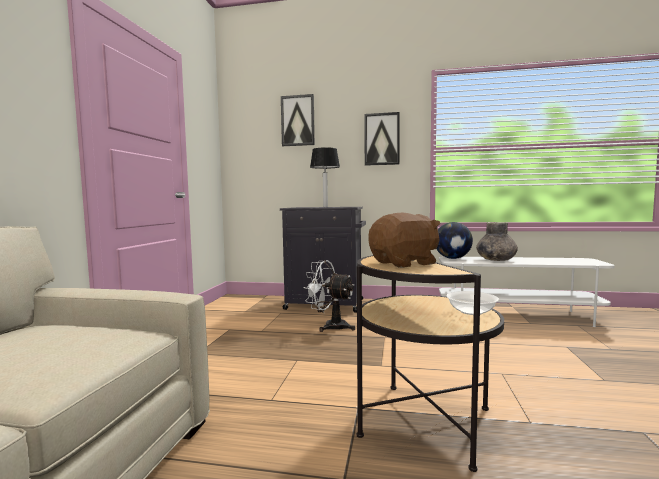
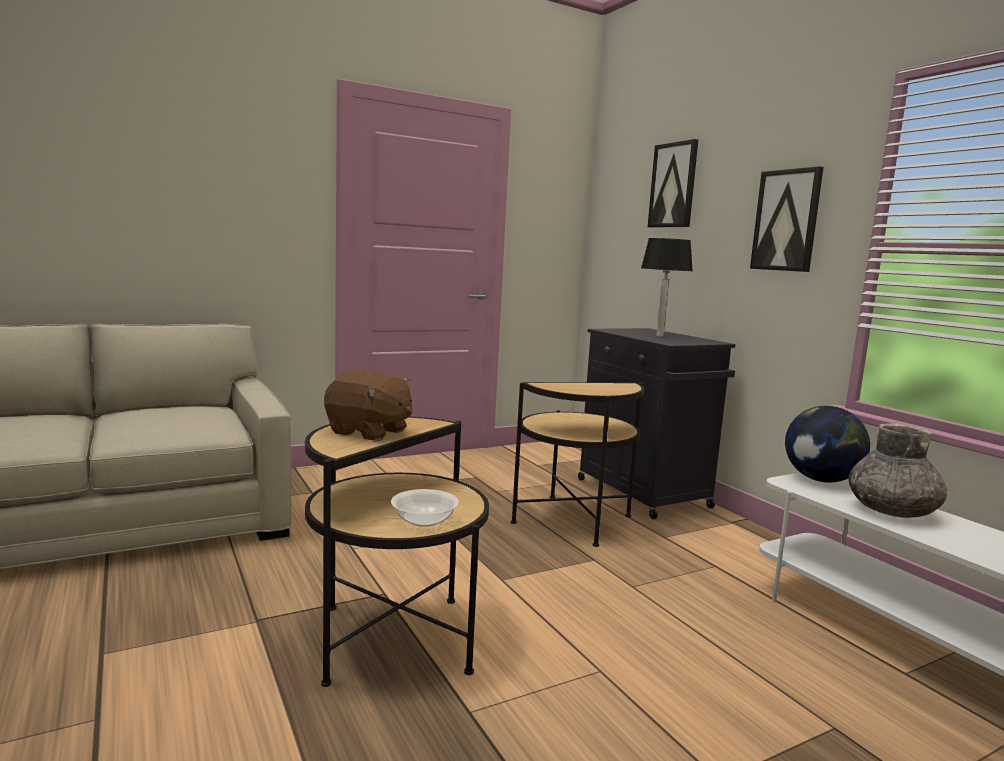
camera: 50 degrees right, 5 degrees up
(330, 326) = (572, 519): white fan -> side table

